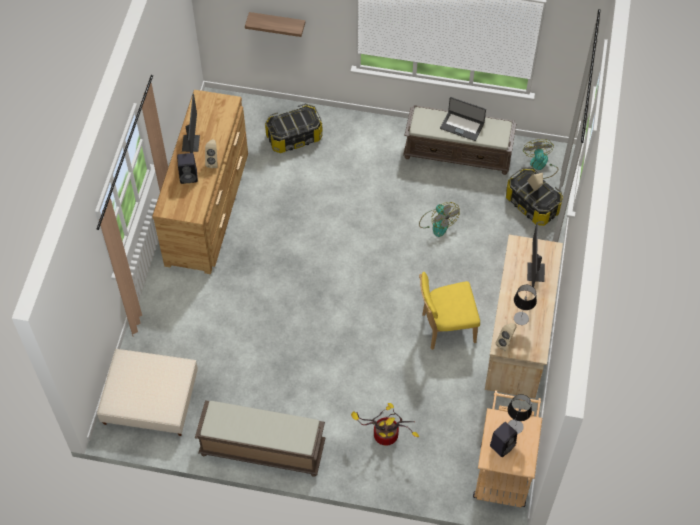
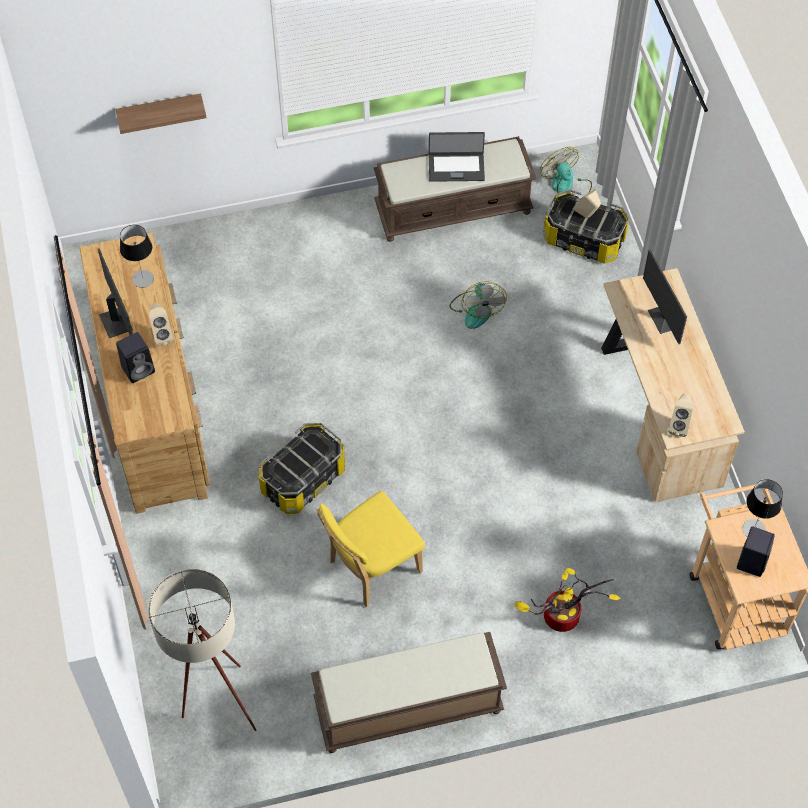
camera: 25 degrees left, 0 degrees up
(150, 399) = (216, 706): beige ottoman -> beige floor lamp
(294, 137) = (224, 268): storage box -> storage box (303, 480)
(437, 223) = (476, 309): fan -> fan turned 45 degrees clockwise
(445, 328) = (561, 443): yellow chair -> yellow chair (371, 568)
(521, 318) = (680, 385): table lamp -> table lamp (143, 279)

